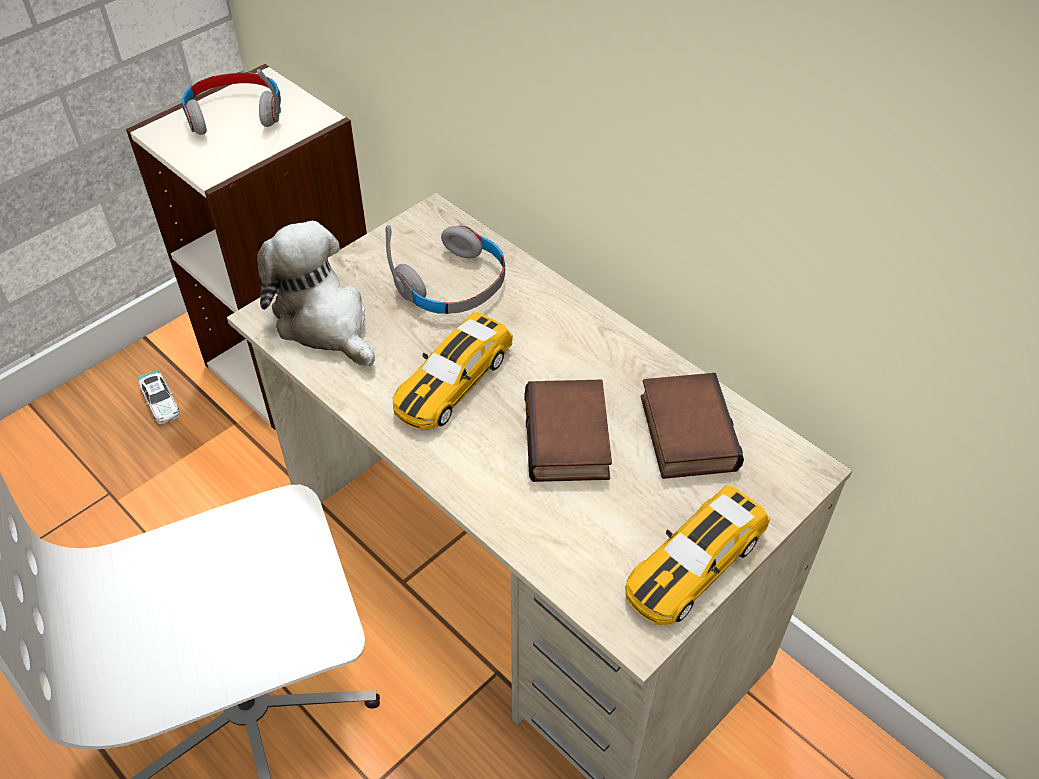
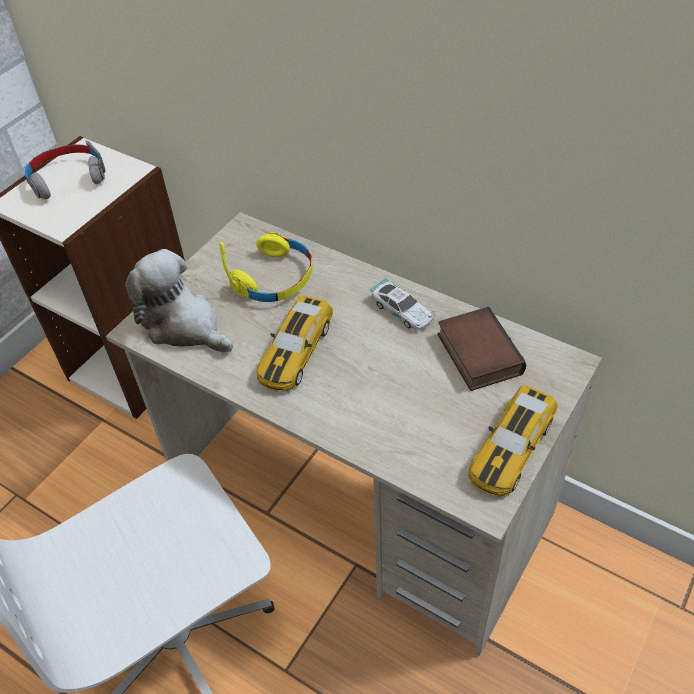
camera: 10 degrees left, 0 degrees up
(161, 402) = (39, 415): toy car -> toy car (402, 311)
(454, 285) = (275, 278): grey headphones -> yellow headphones
(570, 439) = (395, 376): book -> none

